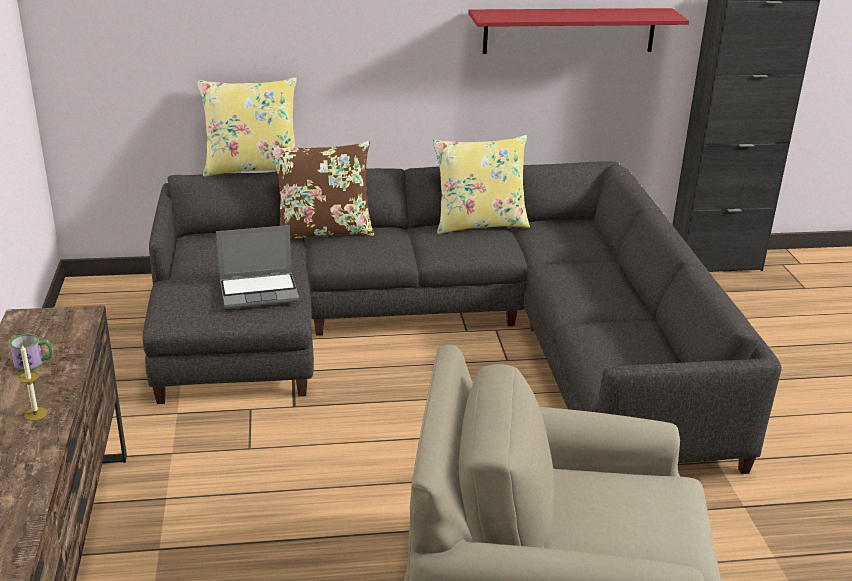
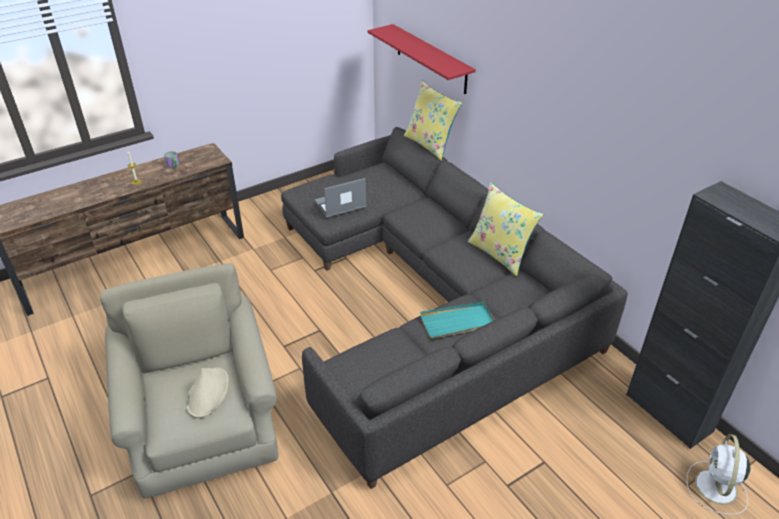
camera: 65 degrees right, 10 degrees up
(260, 291) = (340, 205): laptop -> laptop turned 105 degrees clockwise
(324, 231) = (429, 201): brown pillow -> none
(569, 30) = (611, 157): red shelf -> red shelf (431, 59)
(587, 281) = (458, 322): none -> turquoise tray
(626, 494) = (208, 393): none -> beige hat
(812, 277) = (716, 488): none -> white fan

